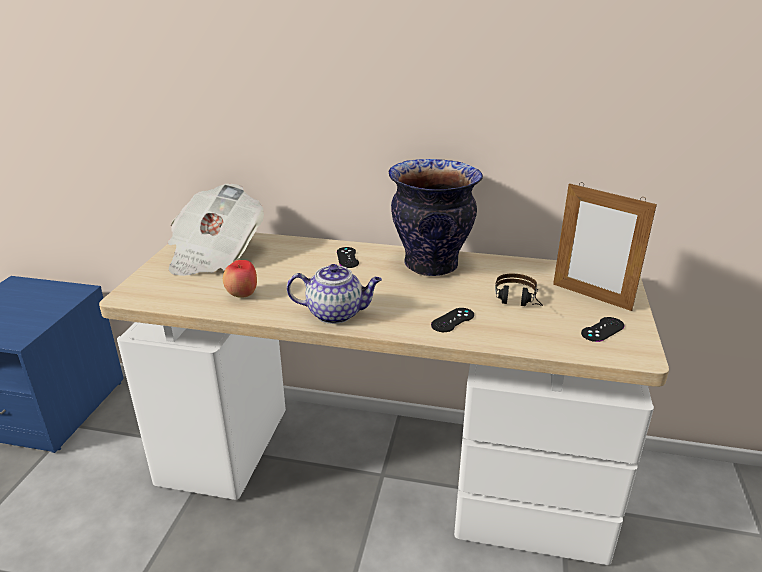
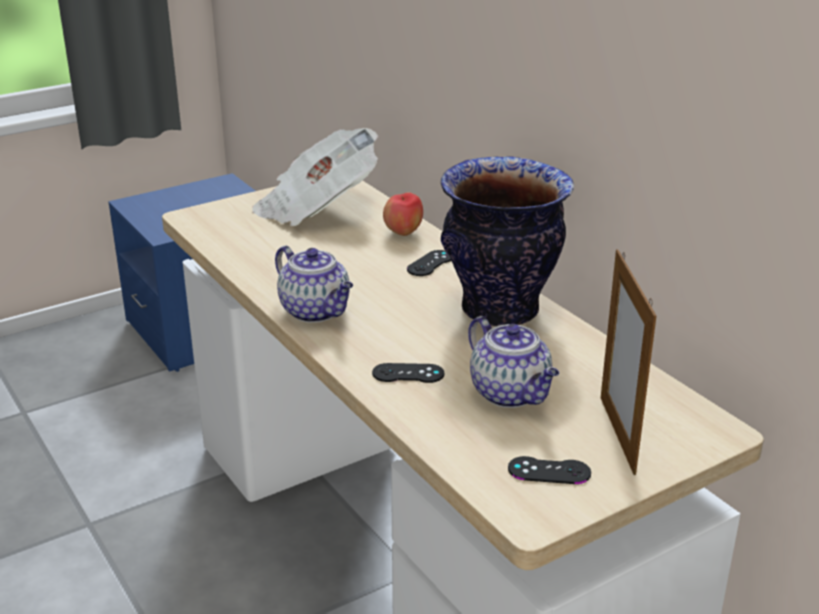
camera: 45 degrees right, 0 degrees up
(242, 295) = (272, 256): apple -> apple (403, 233)
(517, 303) = (511, 394): headphones -> teapot

